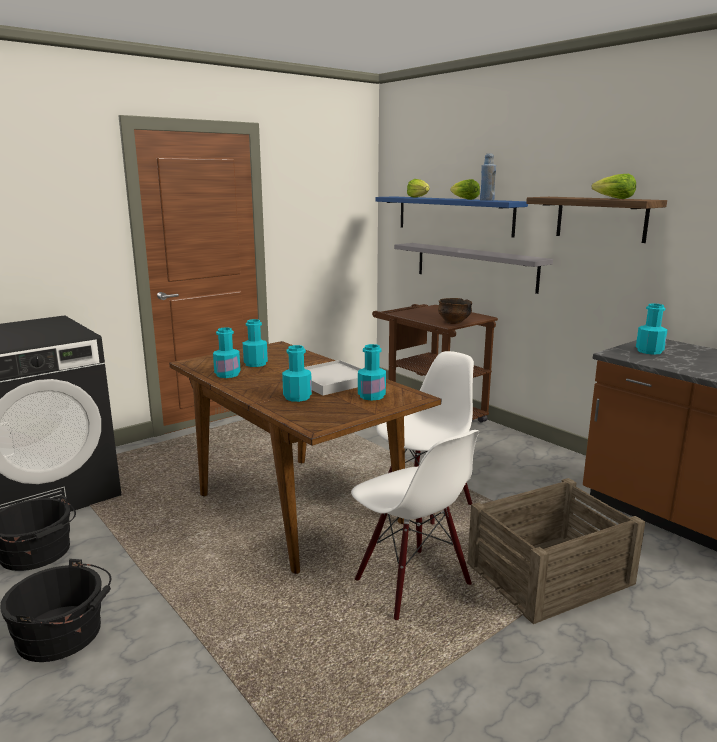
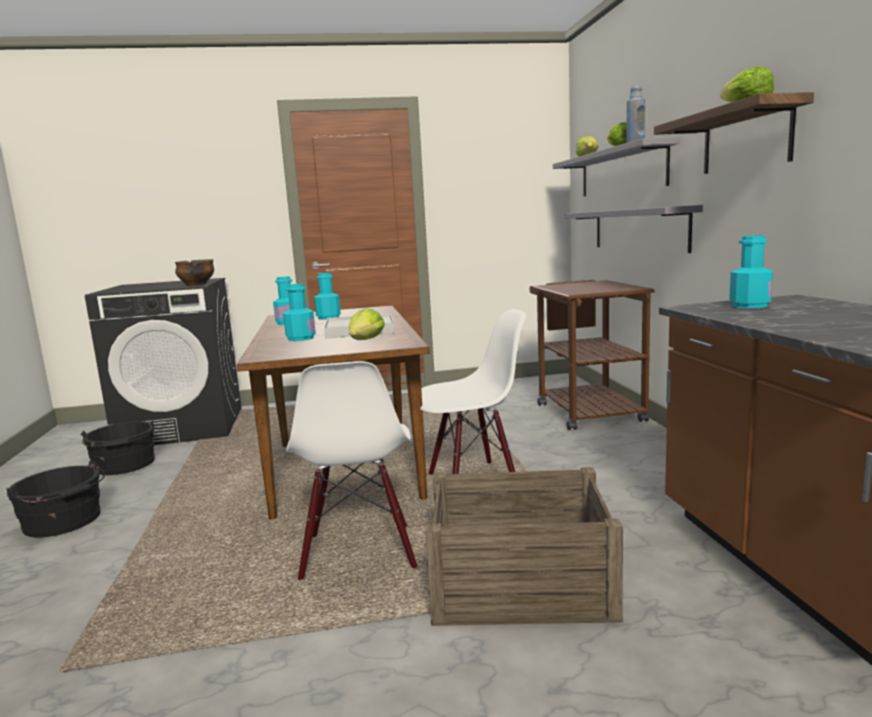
camera: 30 degrees right, 5 degrees down
(371, 396) = (366, 341): turquoise bottle -> lettuce
(453, 215) = (621, 171): blue shelf -> grey shelf
(453, 322) = (587, 291): bowl -> bowl (196, 285)

